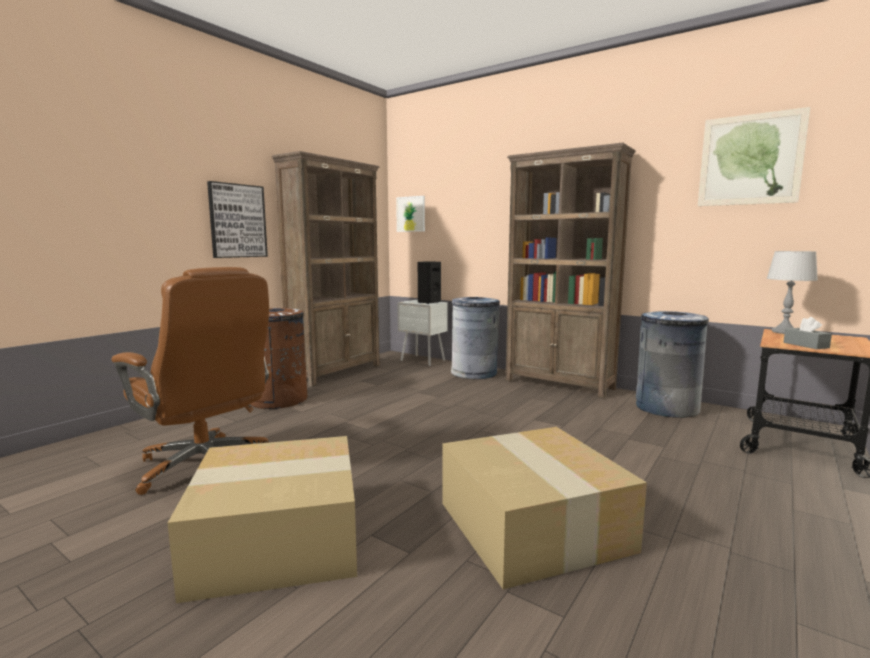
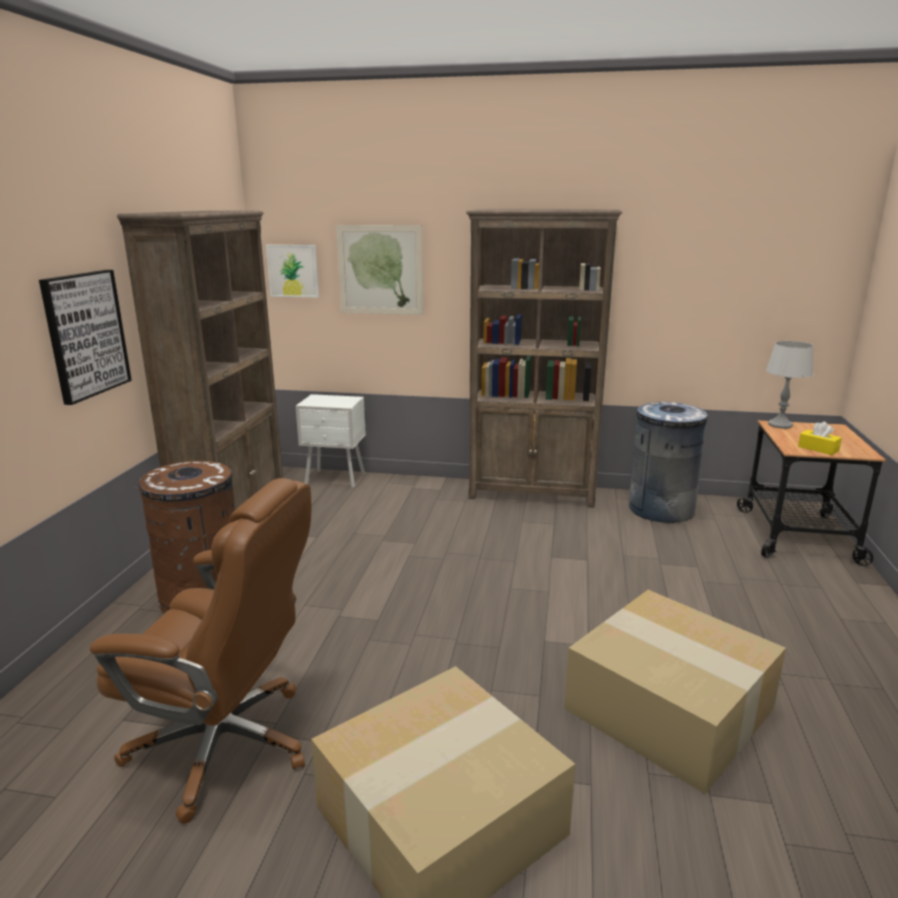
camera: 25 degrees left, 10 degrees up
(428, 302) = (340, 401): black speaker -> none
(474, 373) = (421, 491): grey trash can -> none
(750, 160) = (741, 233): picture -> picture (380, 270)
(805, 345) = (818, 449): grey tissue box -> yellow tissue box

